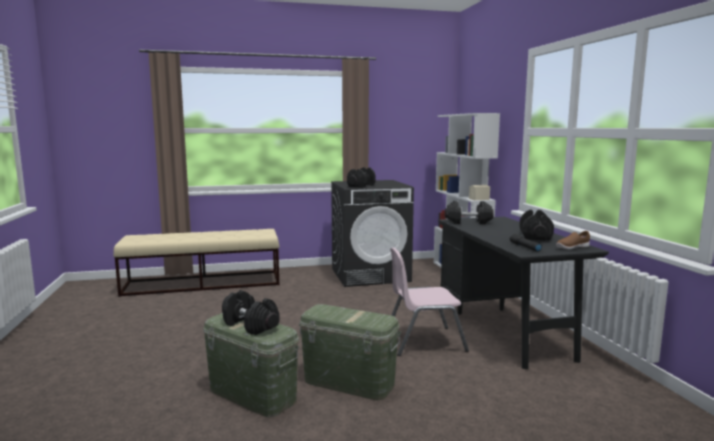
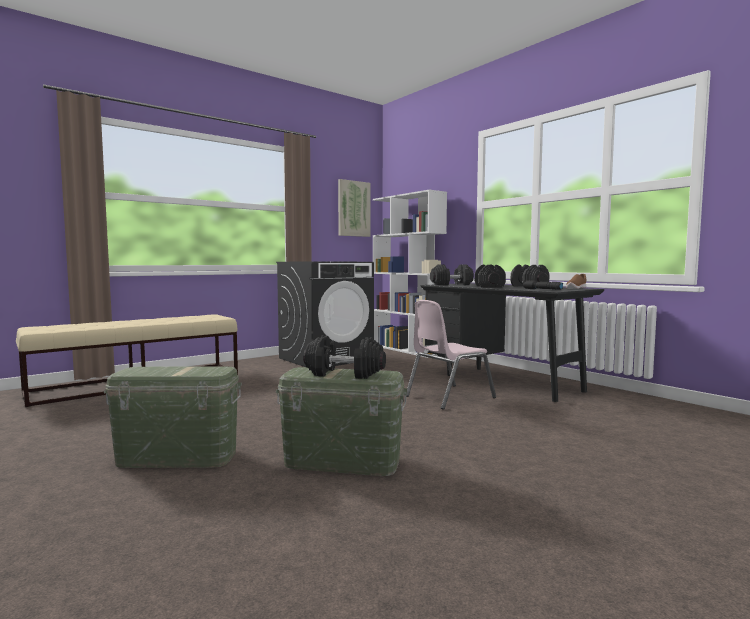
camera: 25 degrees left, 5 degrees down
(349, 382) = (427, 434): green storage box -> green storage box (178, 457)
(361, 185) = (321, 261): black dumbbell -> black dumbbell (489, 286)
(420, 124) = (353, 208): none -> picture

